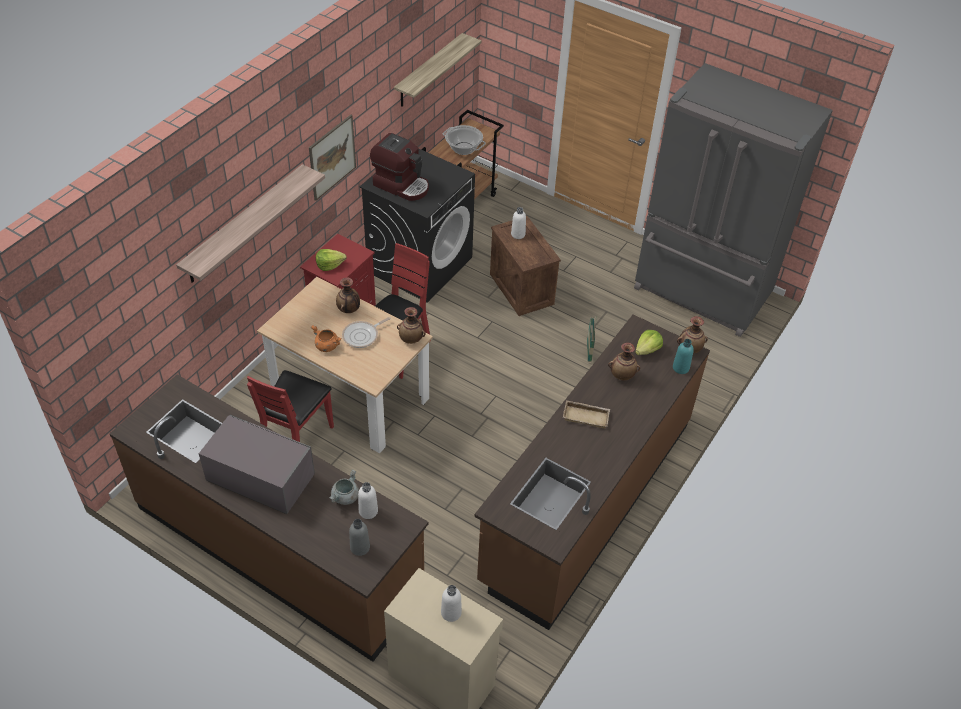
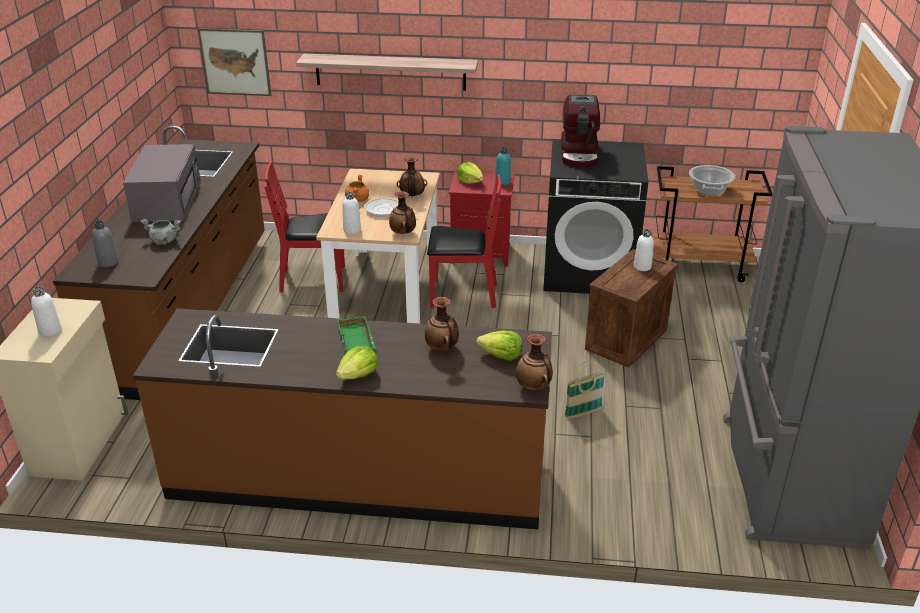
camera: 65 degrees right, 15 degrees down
(332, 157) = (523, 81): picture -> picture (235, 62)
(368, 511) = (153, 255): white bottle -> white bottle (352, 230)
(429, 71) = (701, 78): shelf -> none
(586, 416) = (358, 339): beige tray -> green tray
(631, 430) = (358, 375): none -> lettuce
(680, 368) = (493, 387): turquoise bottle -> turquoise bottle (503, 182)

